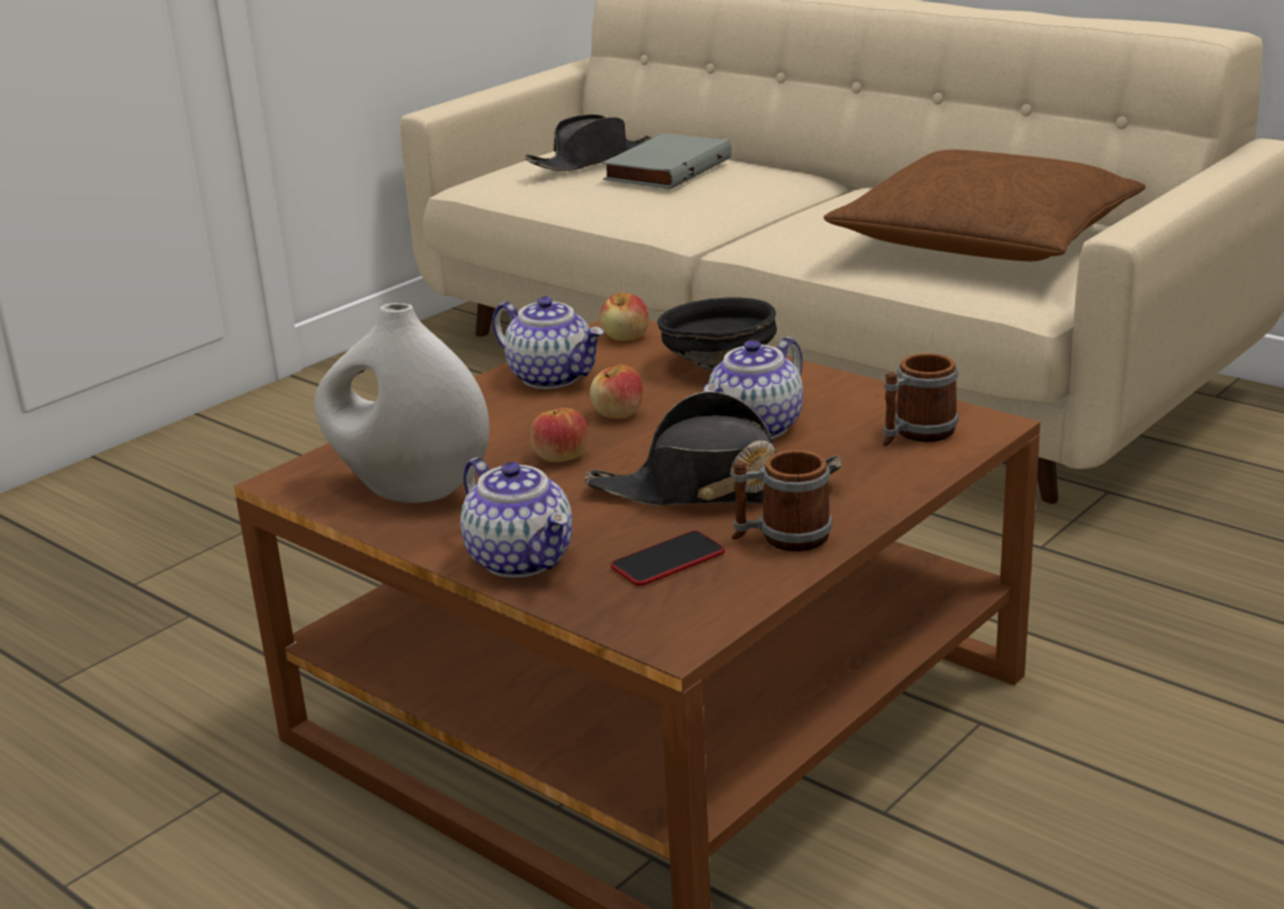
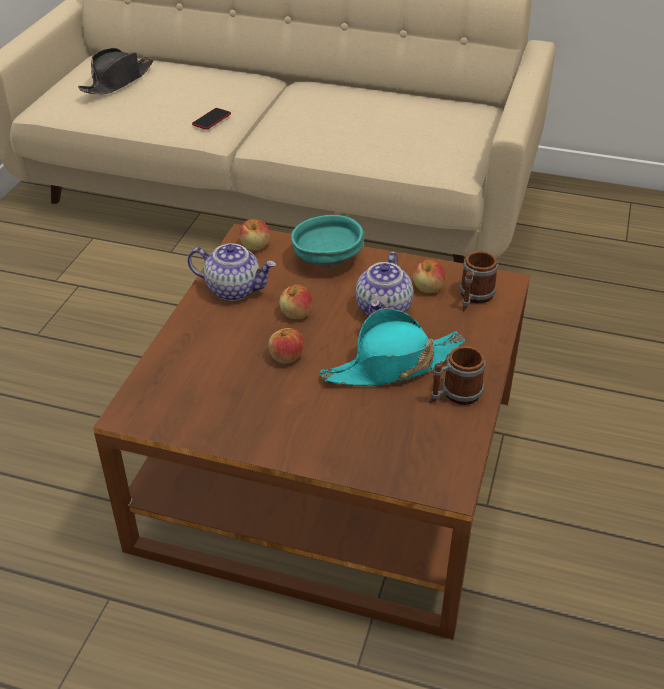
camera: 25 degrees left, 15 degrees up
(409, 490) = (213, 405): white vase -> none
(522, 559) = (322, 447): teapot -> none
(666, 169) = (172, 84): grey book -> none
(668, 560) = (405, 428): phone -> phone (211, 119)
(711, 490) = (392, 366): black hat -> turquoise hat
(718, 363) = (327, 259): black bowl -> turquoise bowl
(850, 413) = (428, 288): none -> apple
(985, 239) = (404, 125): brown pillow -> none

